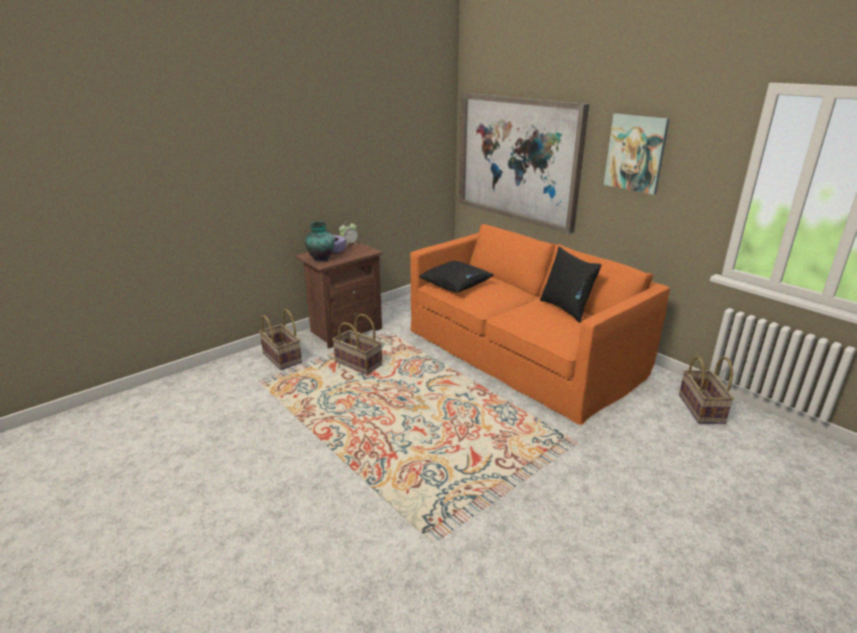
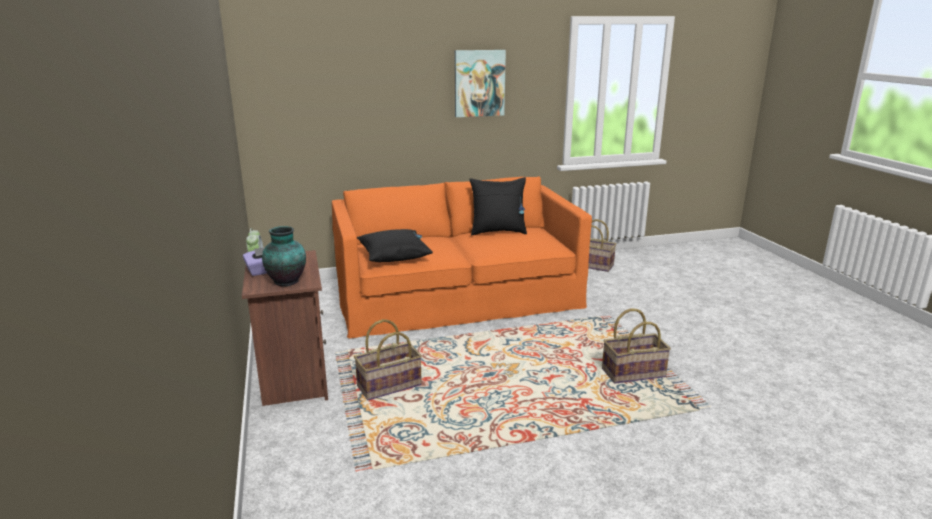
camera: 65 degrees left, 5 degrees down
(283, 357) = (312, 441): basket -> basket (633, 372)
(518, 159) = (343, 113): picture -> none

